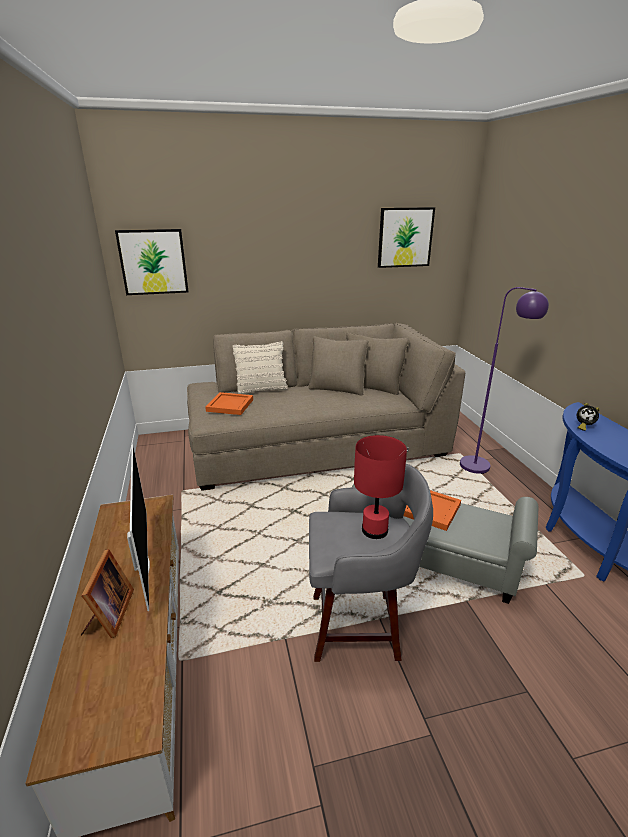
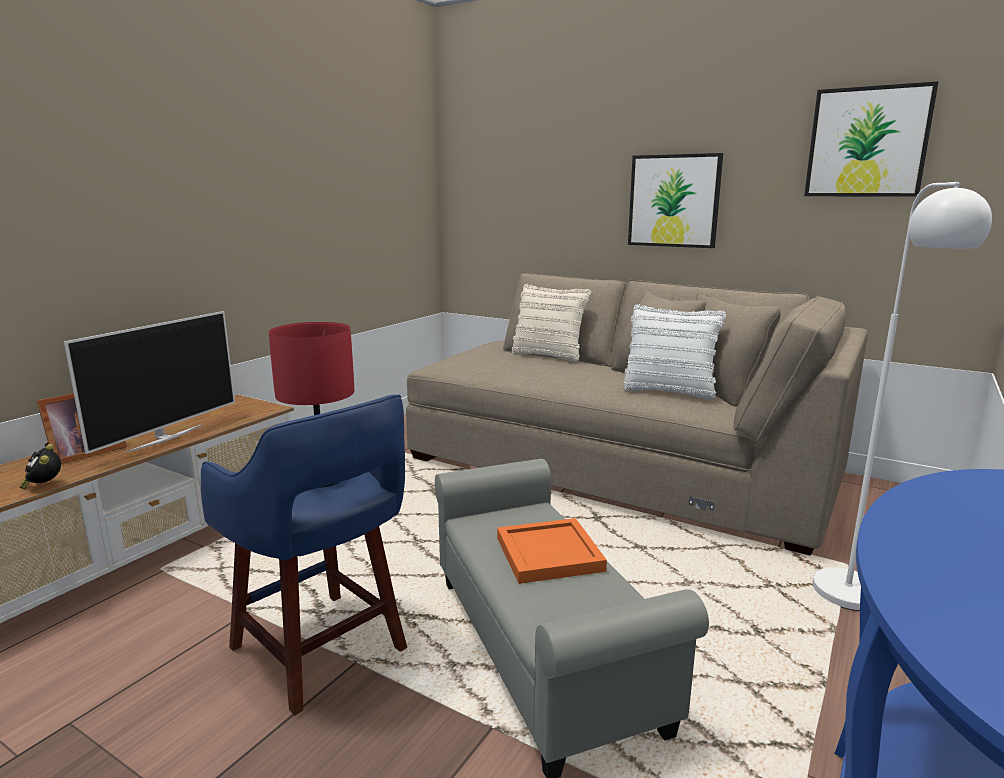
camera: 45 degrees right, 10 degrees down
(153, 262) = (484, 177): picture -> picture (674, 201)
(230, 405) = (482, 359): orange tray -> none
(359, 627) = (322, 653): grey stool -> blue stool
(364, 396) = (670, 392): none -> white pillow
(483, 469) = (857, 604): purple floor lamp -> white floor lamp
(583, 426) = (932, 498): alarm clock -> alarm clock (44, 486)

